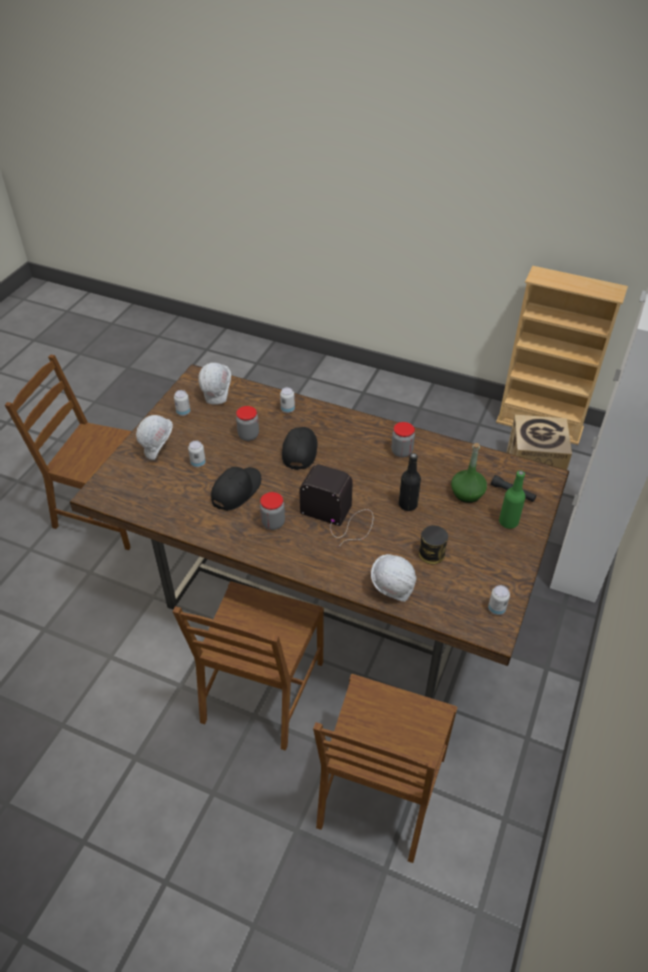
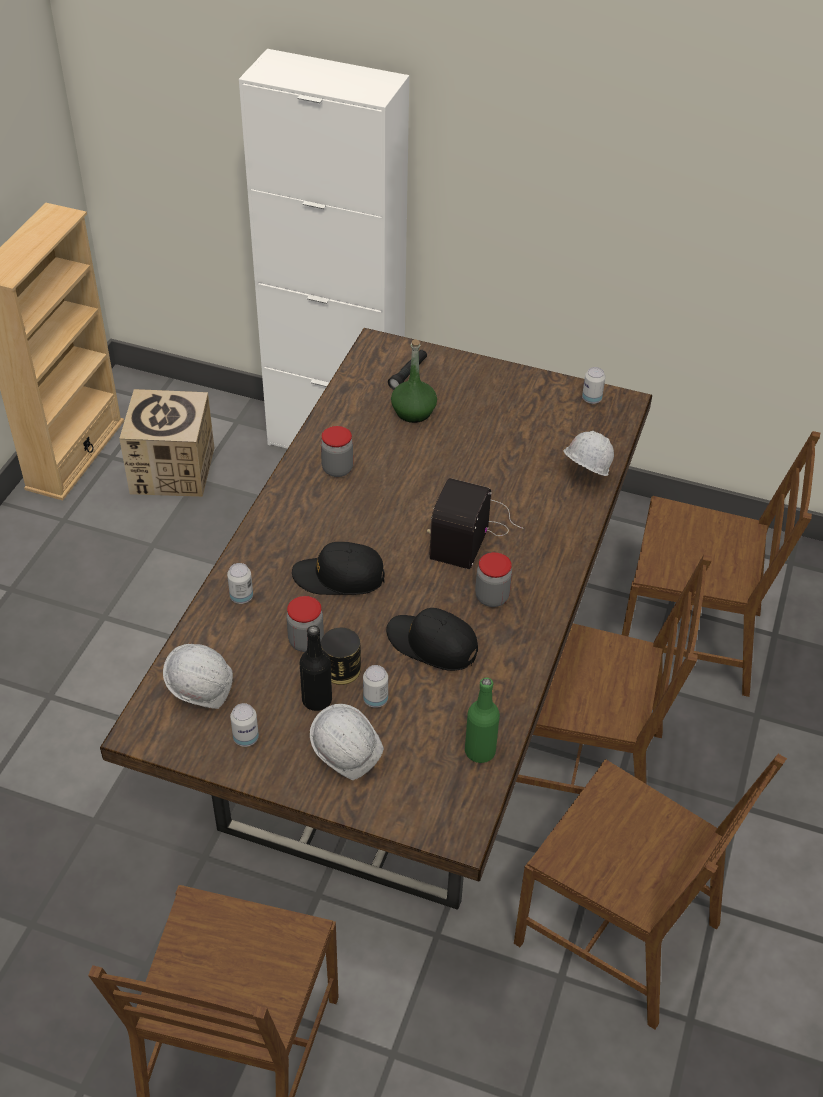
camera: 95 degrees left, 0 degrees up
(131, 694) = (620, 932): none -> brown chair
(408, 505) = (440, 464): black bottle -> black bottle (317, 700)
(431, 554) = (520, 446): can -> can (341, 669)
(508, 522) = (458, 381): green bottle -> green bottle (480, 751)

